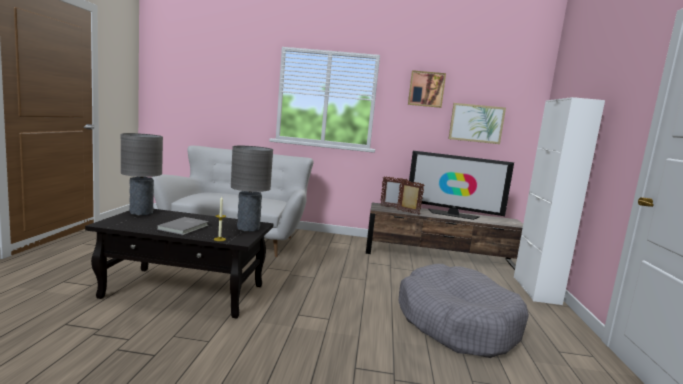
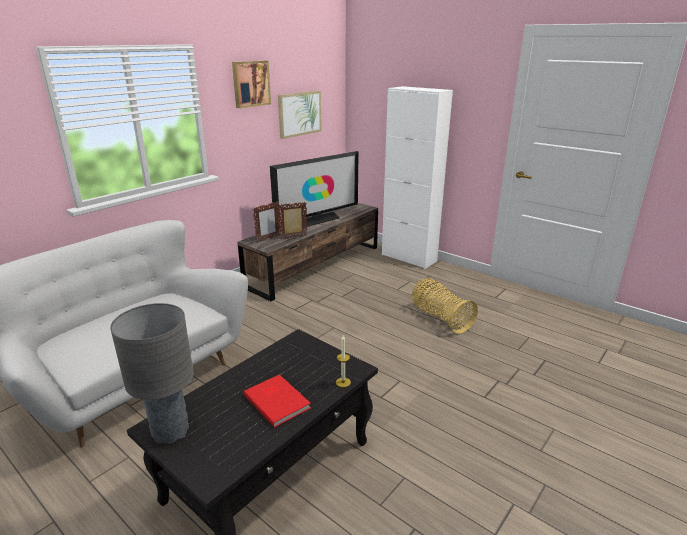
camera: 55 degrees left, 15 degrees up
(185, 227) = (277, 400): grey book -> red book
(248, 228) = (310, 351): grey table lamp -> none
(456, 323) = (440, 318): grey dog bed -> basket

